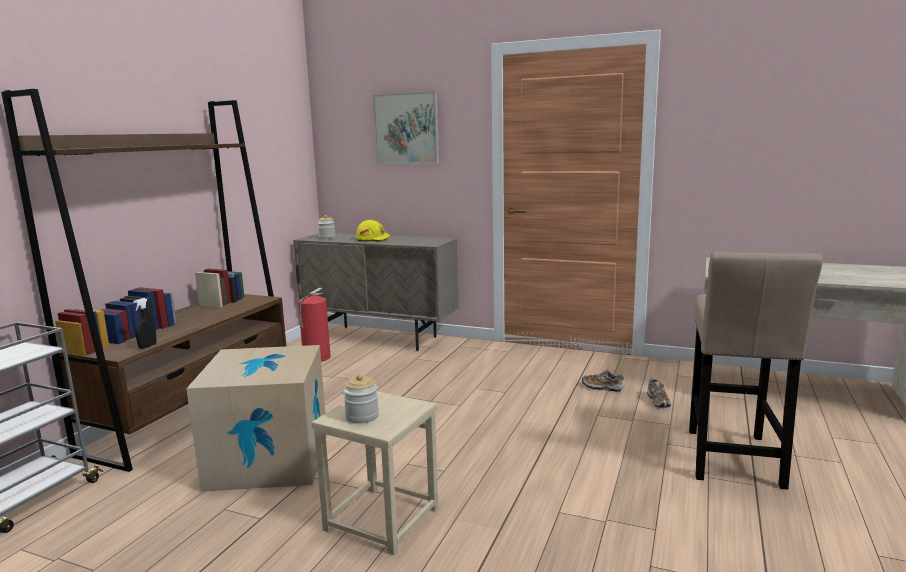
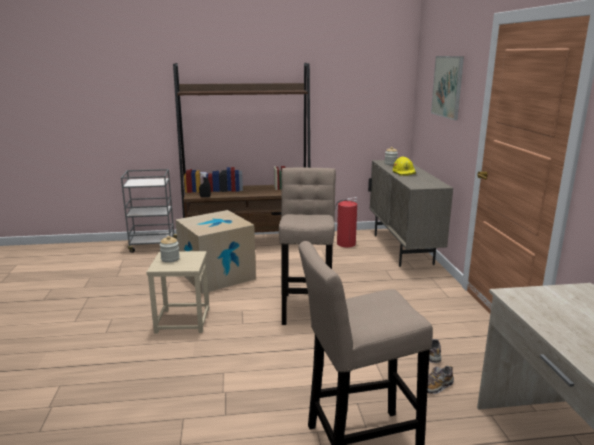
camera: 60 degrees right, 5 degrees up
(449, 419) = (307, 307): none -> beige stool

